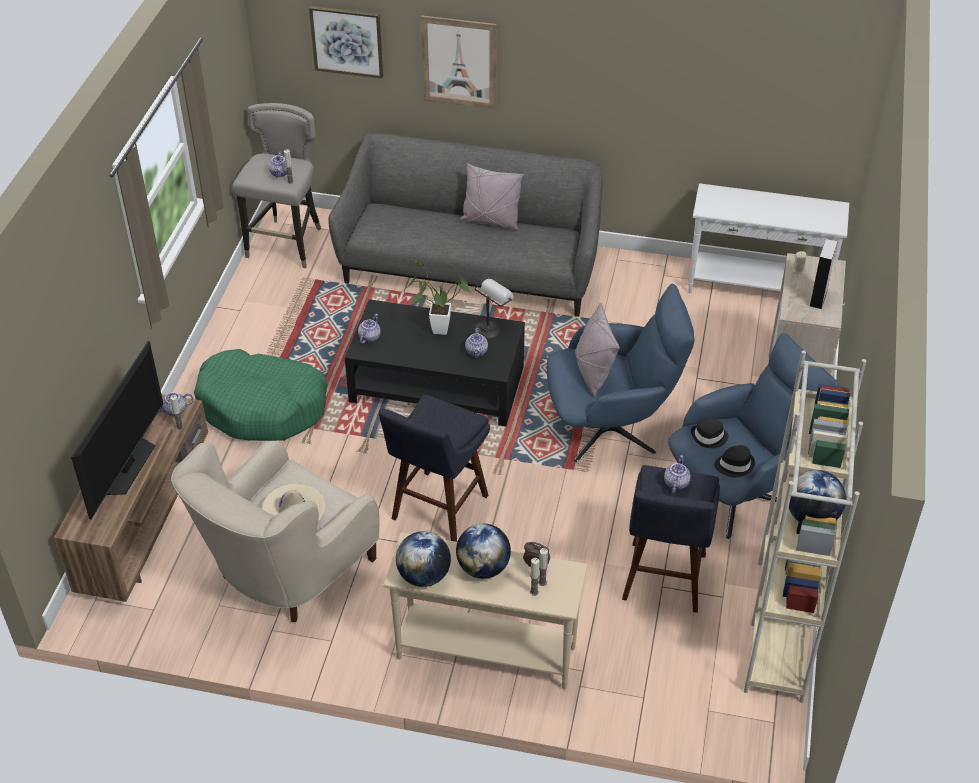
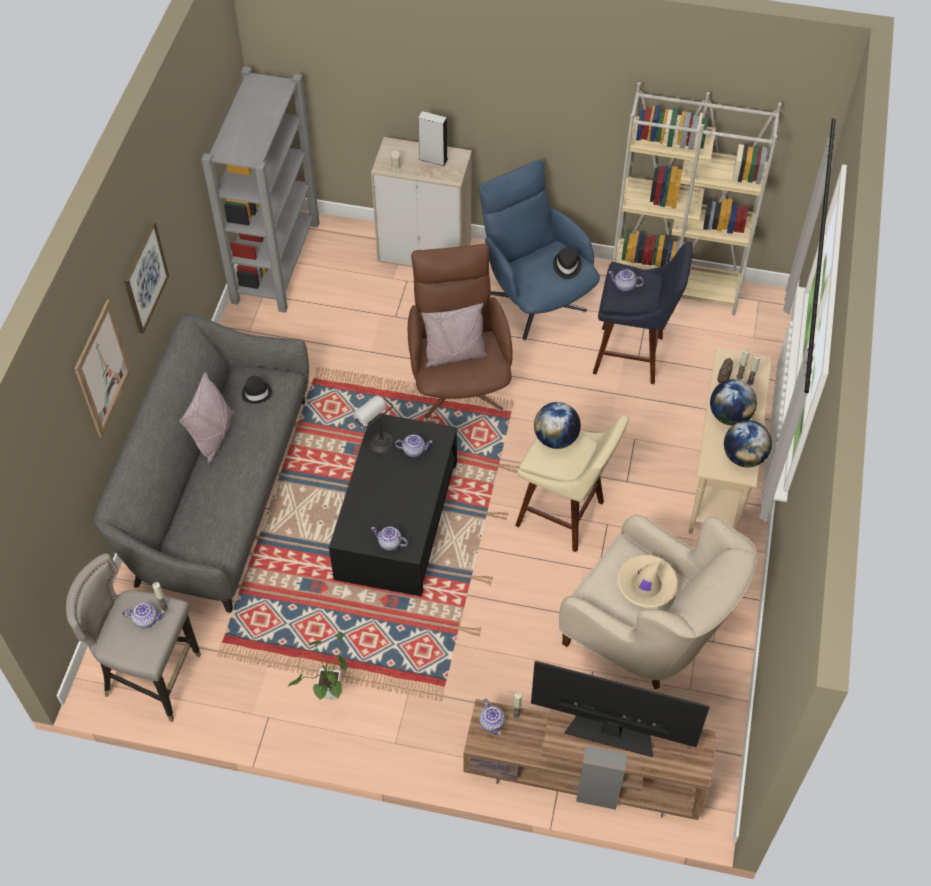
camera: 90 degrees left, 10 degrees up
(263, 407) = (426, 677): green dog bed -> none
(347, 41) = (50, 473): picture -> picture (145, 277)
(436, 329) = (379, 485): potted plant -> potted plant (329, 696)
(437, 511) = (565, 516): blue stool -> beige stool
(611, 428) = (458, 382): blue armchair -> brown armchair
(709, 437) = (535, 280): black hat -> black hat (256, 392)
(758, 288) = (276, 262): white console table -> grey bookcase
(811, 517) = (724, 172): globe -> globe (556, 438)

